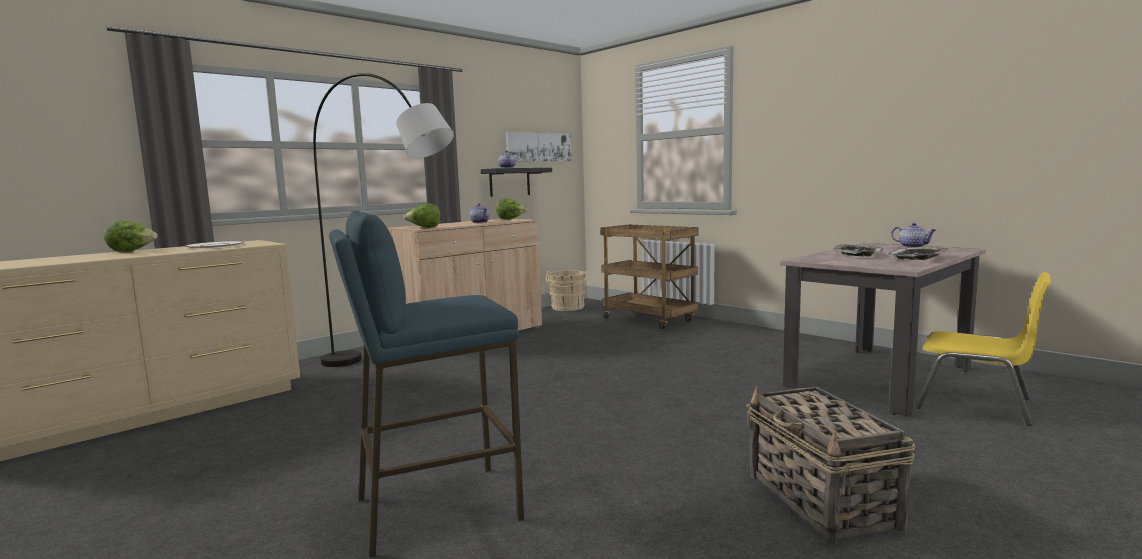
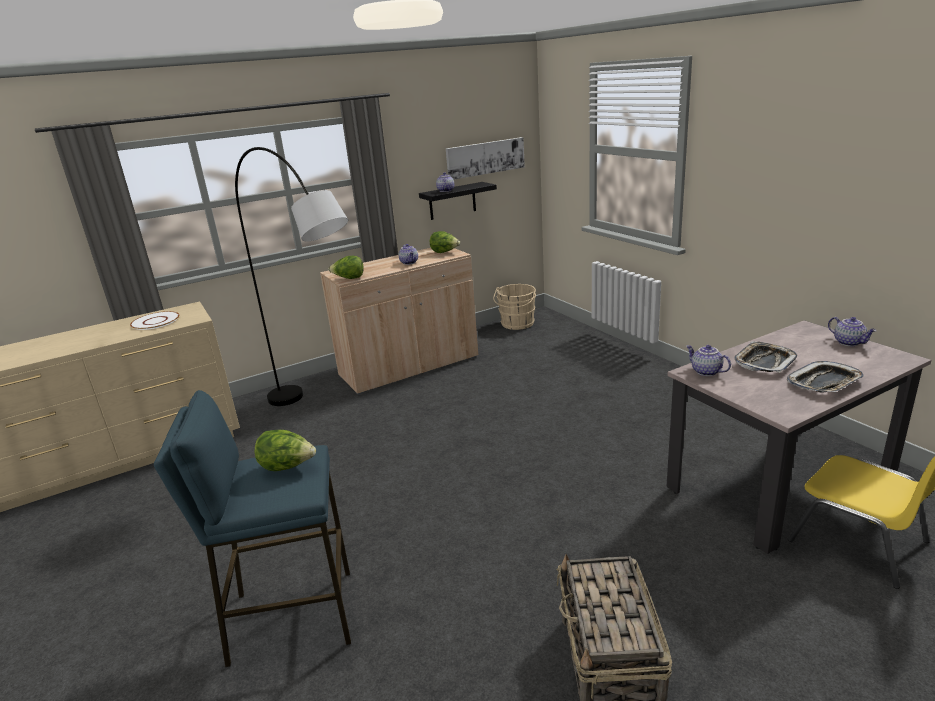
camera: 15 degrees right, 15 degrees up
(132, 251) = (90, 330): lettuce -> lettuce (288, 467)
(650, 320) = (590, 353): brown cart -> none
(814, 259) = (705, 372): none -> teapot

